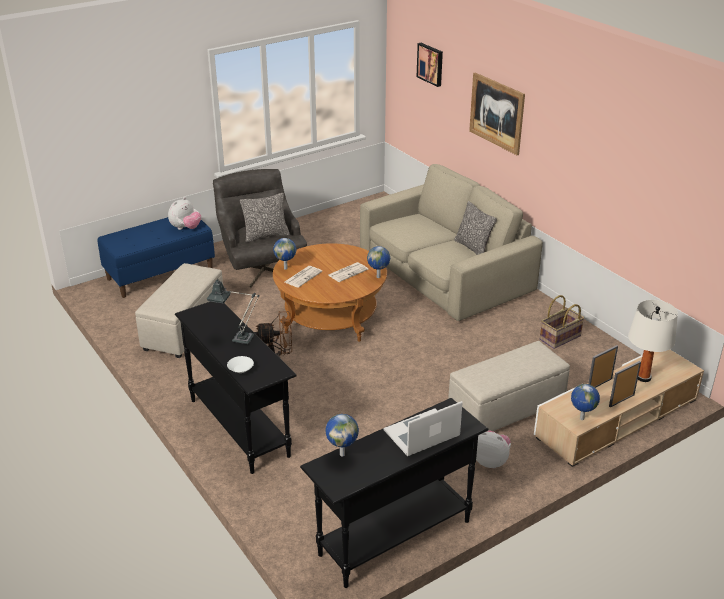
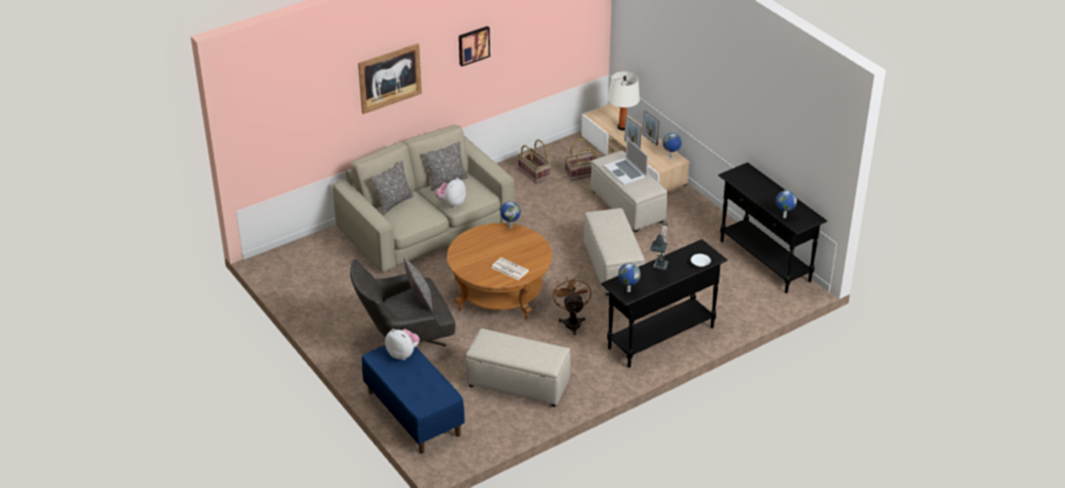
camera: 90 degrees left, 5 degrees up
(286, 268) = (493, 280): globe -> globe (628, 290)
(348, 272) = (502, 244): newspaper -> none
(376, 394) = (613, 267): none -> beige ottoman
(422, 433) = (757, 186): laptop -> laptop (625, 171)
(429, 222) = (394, 203): none -> pillow
(431, 64) = (298, 92): picture -> picture (473, 45)
(490, 461) = (685, 217): plush toy -> plush toy (451, 203)
(572, 374) = (582, 173): none -> basket

